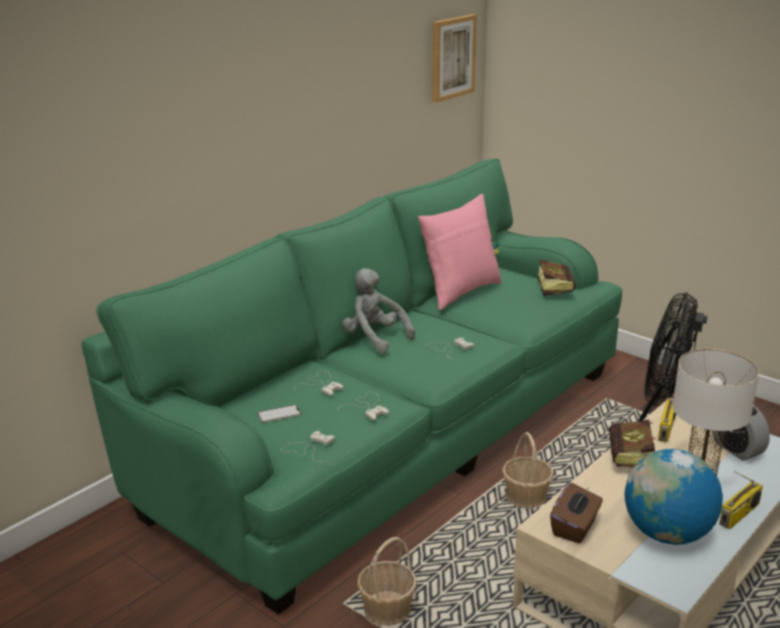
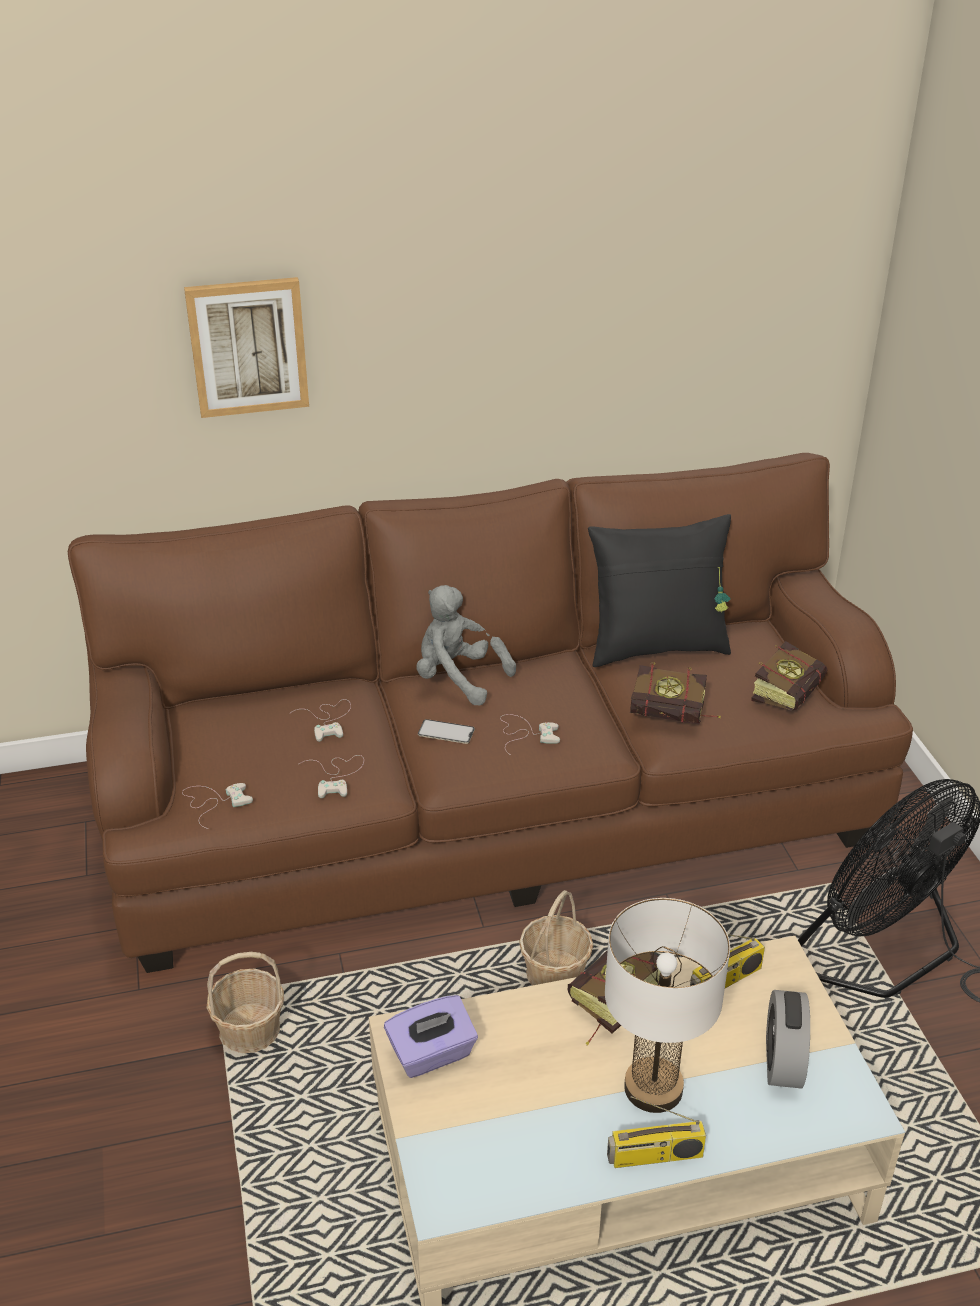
camera: 35 degrees right, 10 degrees up
(279, 414) = (240, 740): phone -> phone (446, 732)
(373, 338) = (458, 678): grey plush toy -> grey plush toy turned 45 degrees counterclockwise
(390, 436) = (490, 807): green sofa -> brown sofa
(452, 57) = (798, 279): picture -> picture (248, 346)
(460, 293) = (656, 649): pink pillow -> black pillow
(514, 317) = (675, 718): none -> book
(575, 527) = (432, 1054): brown tissue box -> purple tissue box
(667, 534) = (528, 1126): globe -> none

